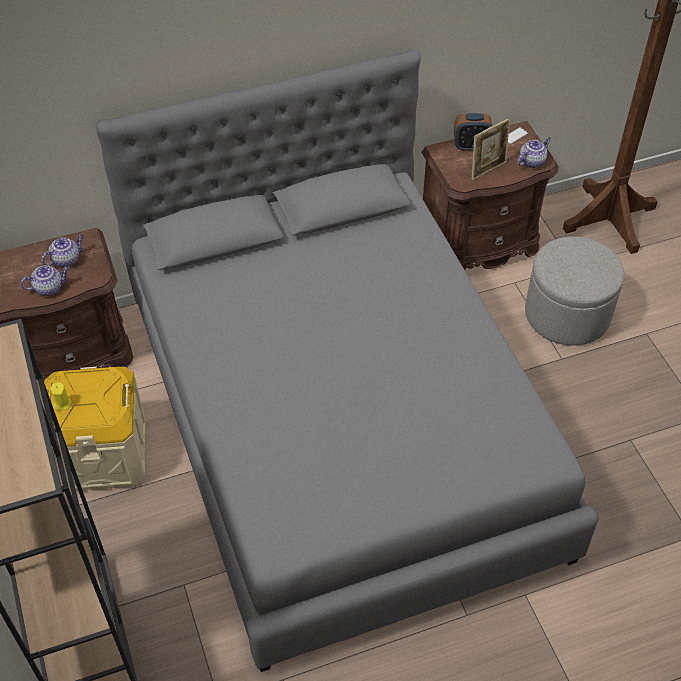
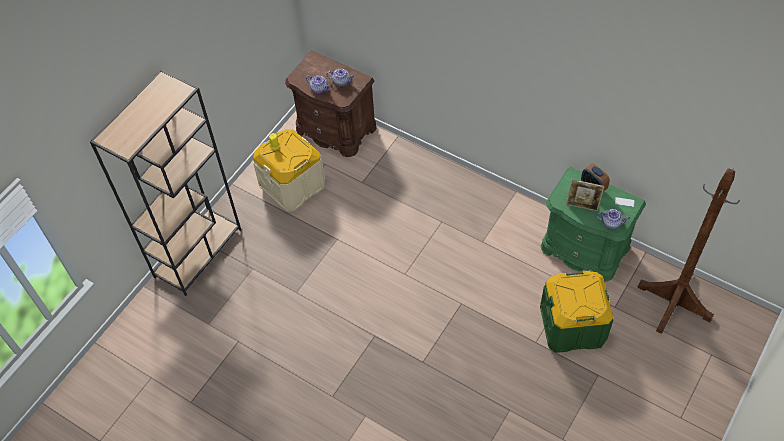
camera: 55 degrees right, 5 degrees up
(340, 423) = (395, 267): grey bed -> none
(481, 244) = (583, 250): brown nightstand -> green nightstand
(567, 314) = (572, 325): grey ottoman -> green storage box

